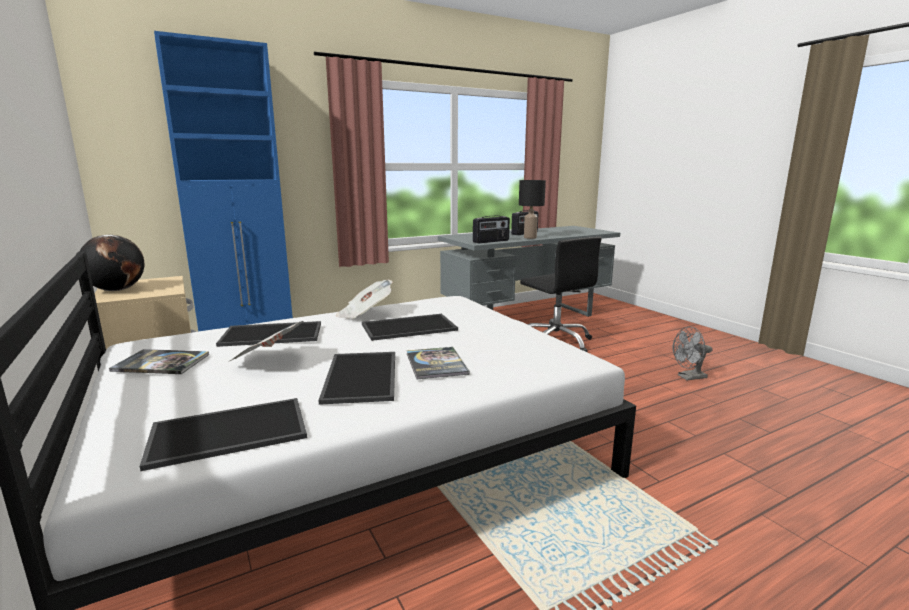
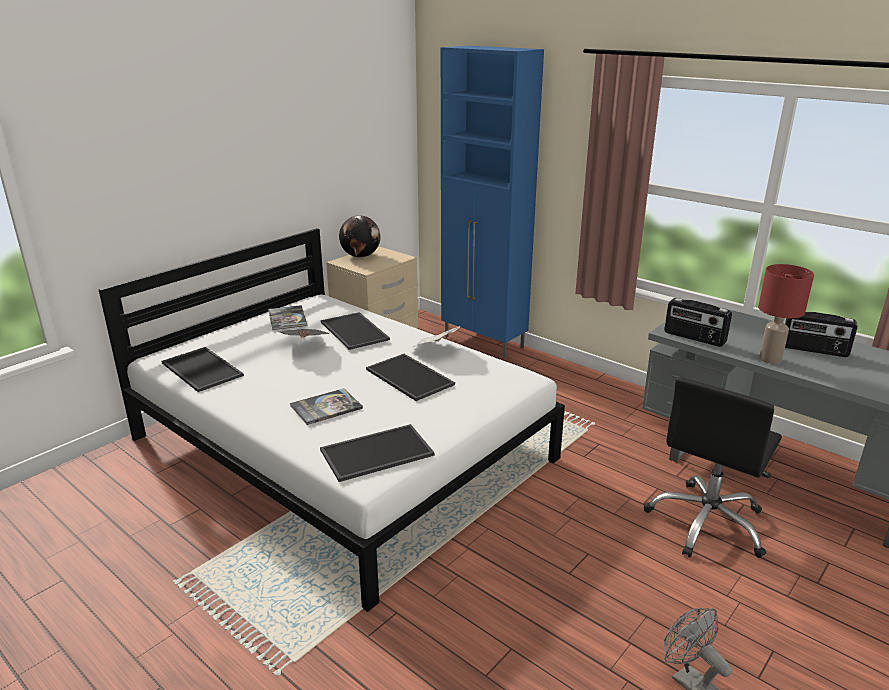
camera: 70 degrees right, 10 degrees up
(363, 377) = (287, 385): tray -> tray (376, 454)
(529, 238) = (770, 359): black table lamp -> red table lamp

